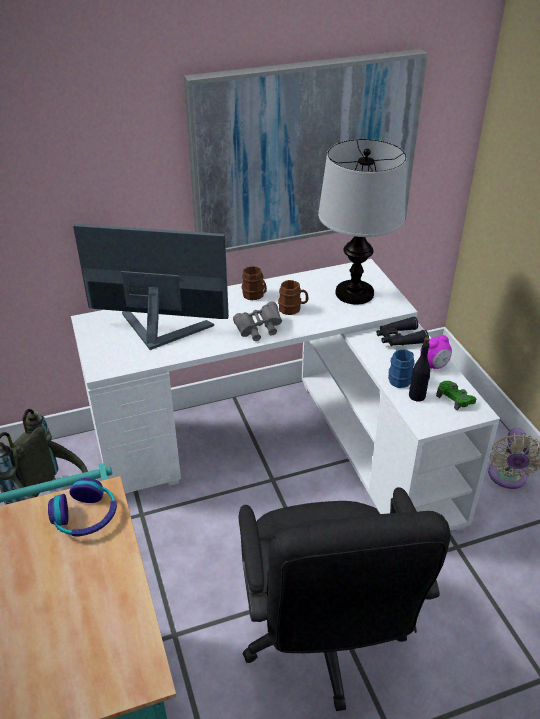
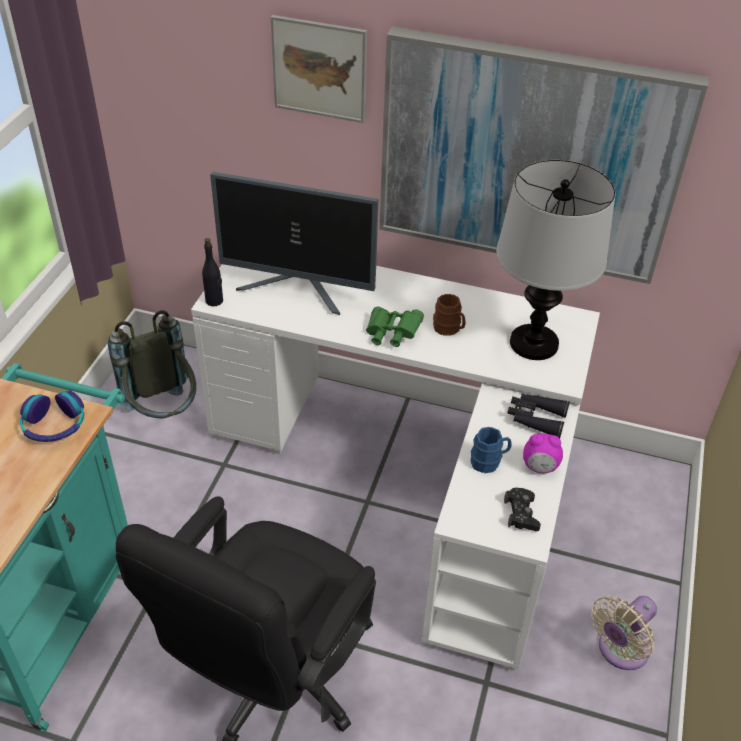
camera: 35 degrees right, 5 degrees up
(124, 133) = (319, 69): none -> picture
(158, 331) = (298, 289): monitor -> monitor turned 150 degrees clockwise
(255, 295) = (427, 296): brown mug -> none
(259, 330) = (391, 334): grey binoculars -> green binoculars
(417, 396) = (484, 488): black bottle -> black bottle (214, 301)
(454, 398) = (521, 514): green game controller -> black game controller

